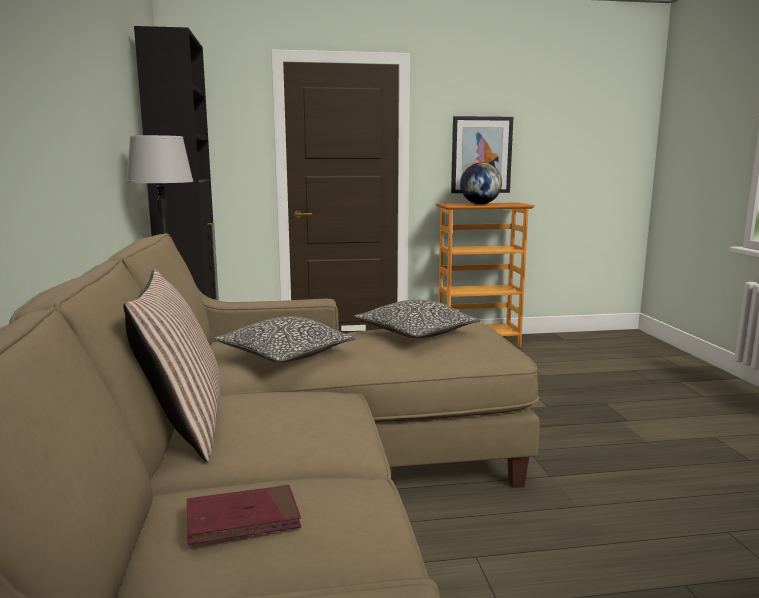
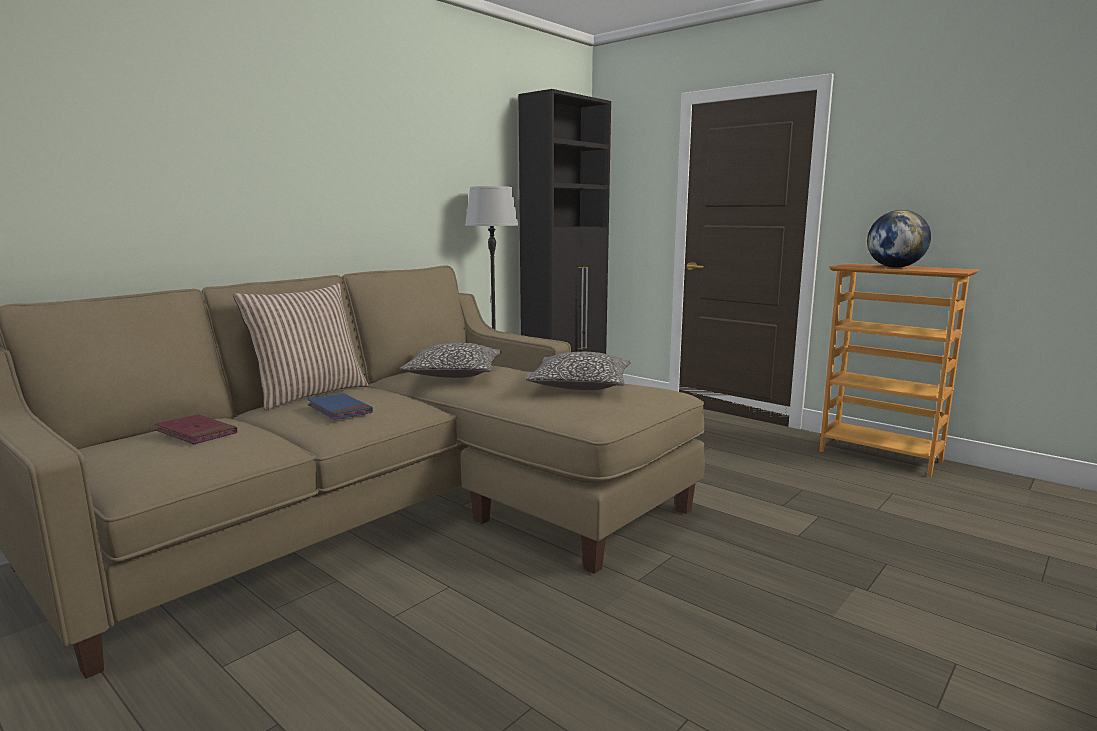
camera: 50 degrees right, 0 degrees up
(298, 424) = (339, 410): none -> blue book
(481, 155) = (925, 200): picture -> none

